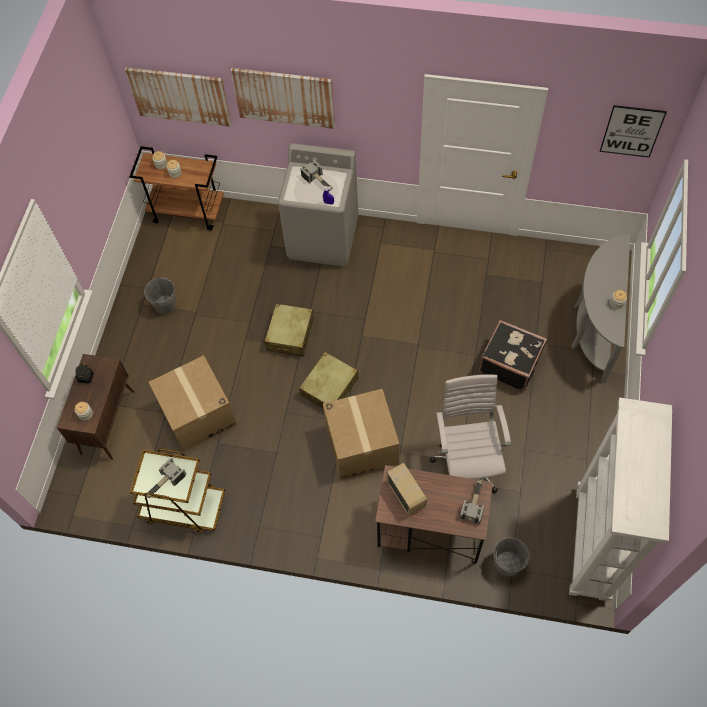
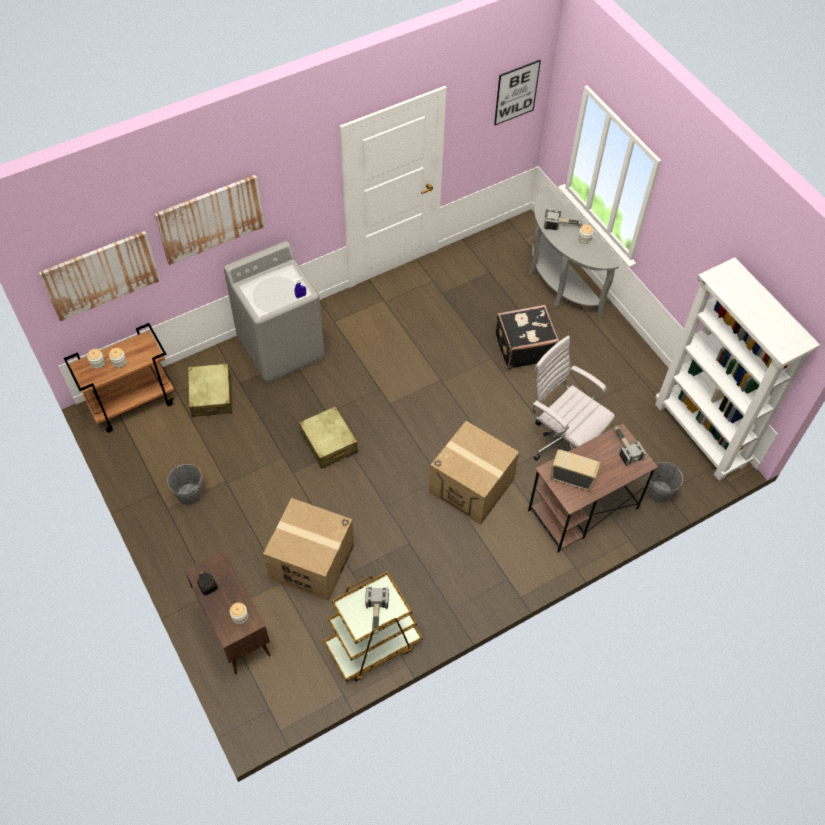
camera: 45 degrees left, 5 degrees down
(319, 181) = (275, 284): hammer -> hammer (562, 224)
(330, 387) = (402, 460): beige suitcase -> beige suitcase (211, 395)

